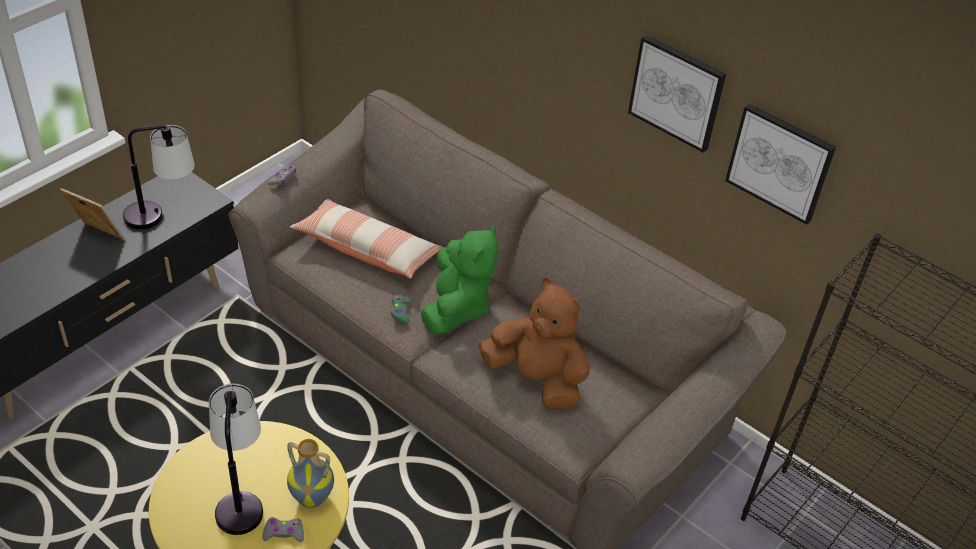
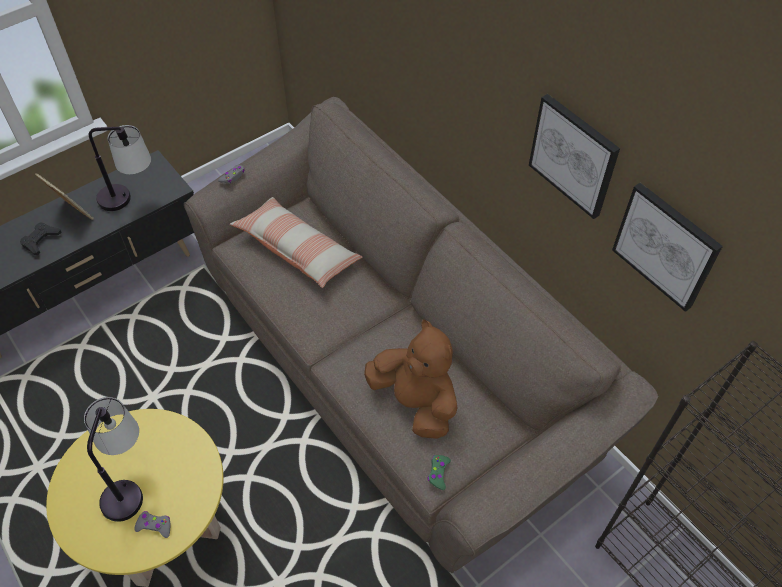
camera: 15 degrees right, 10 degrees up
(67, 266) = (41, 240): none -> black game controller
(312, 497) = (188, 493): vase -> none
(400, 311) = (310, 316): green game controller -> green game controller (438, 473)
(456, 307) = (363, 317): green plush toy -> none

